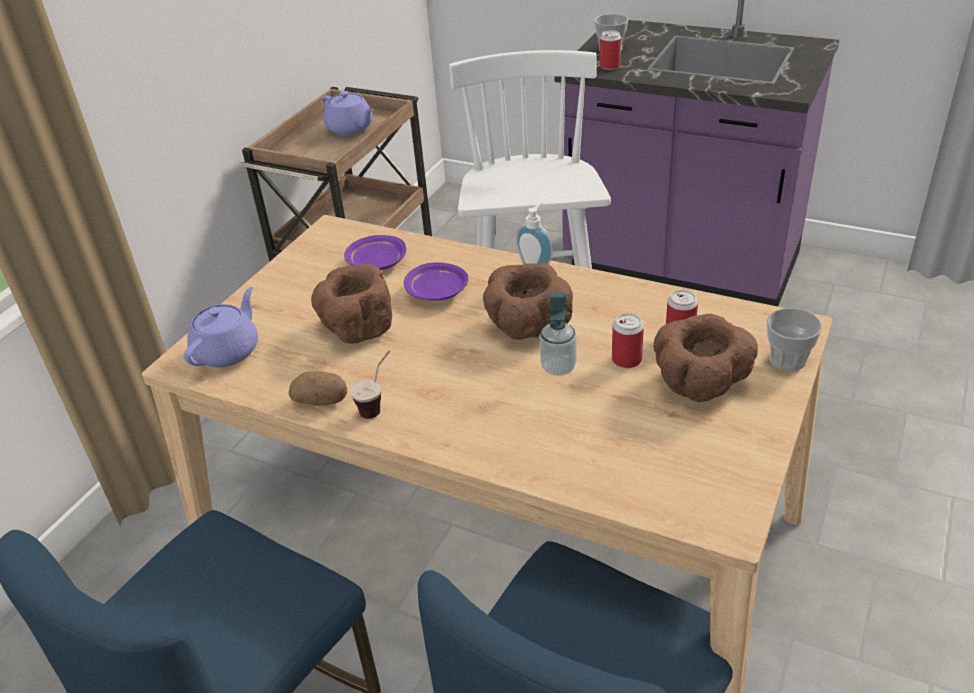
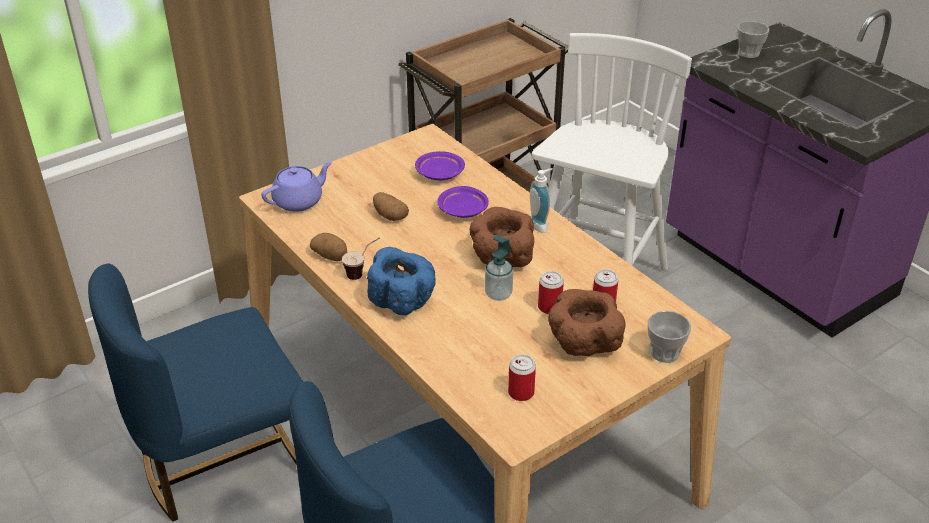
camera: 25 degrees right, 0 degrees up
(350, 128) = (502, 58): purple teapot -> none
(356, 328) = (389, 216): brown bowl -> potato
(454, 418) = (402, 300): none -> blue bowl
(609, 66) = (731, 69): can -> can (521, 393)

